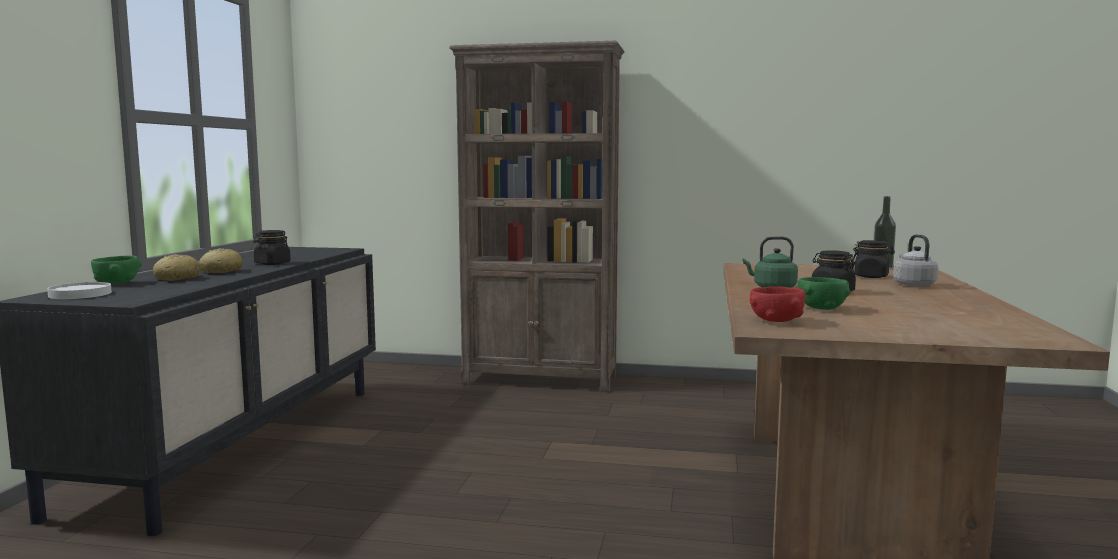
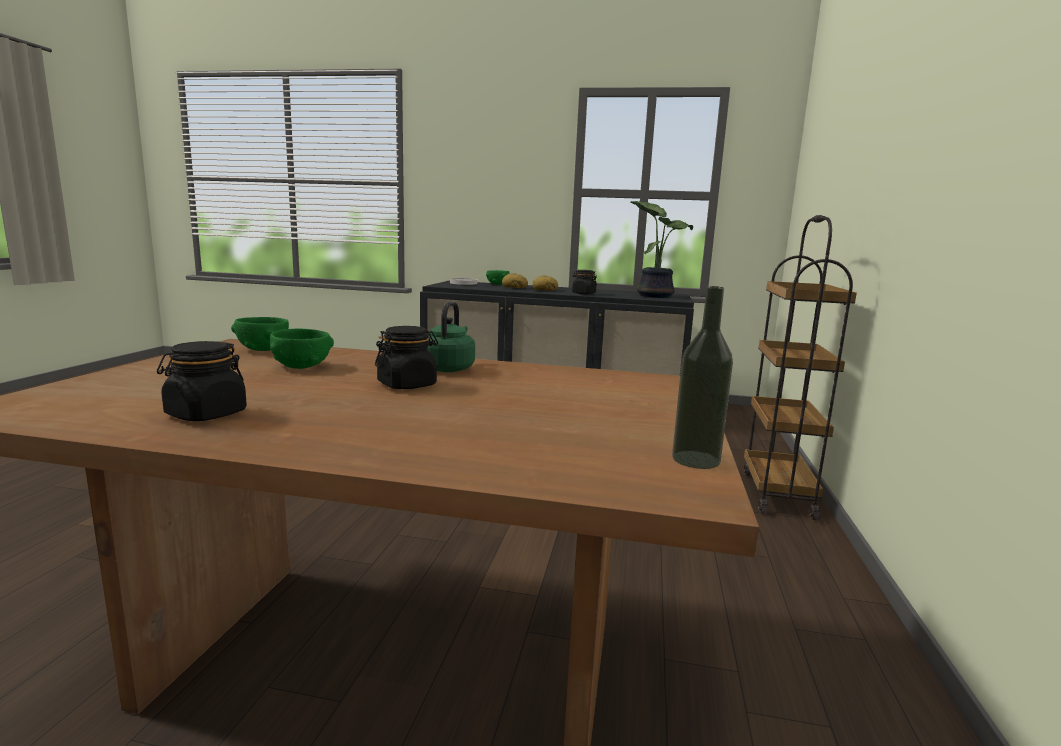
camera: 90 degrees right, 5 degrees up
(297, 251) = (654, 295): none -> potted plant
(541, 380) = (778, 495): brown bookcase -> brown cart
(776, 321) = (263, 349): red bowl -> green bowl
(871, 276) = (555, 427): black jar -> black jar (206, 414)
(912, 284) = (451, 436): grey kettle -> none

